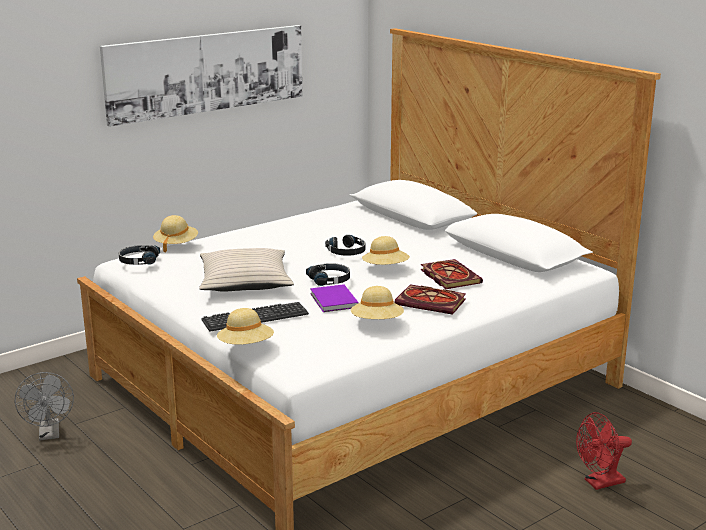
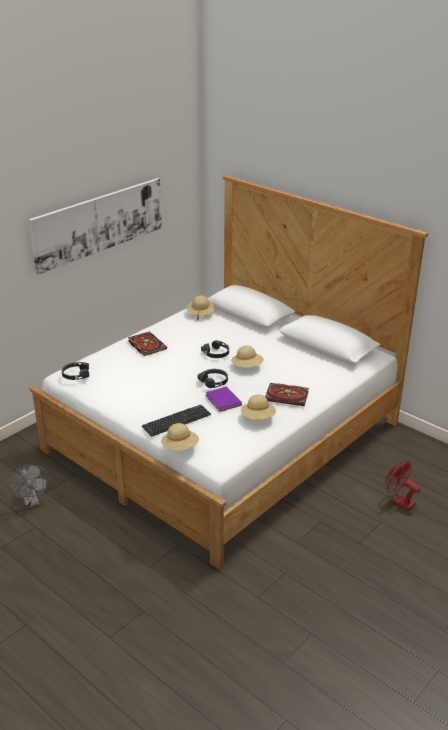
camera: 10 degrees left, 10 degrees up
(176, 245) = (95, 356): beige hat -> beige hat (200, 314)
(245, 281) = (157, 387): beige pillow -> none
(448, 276) = (291, 371): book -> book (145, 345)
(599, 483) = (398, 501): red fan -> red fan turned 75 degrees clockwise

